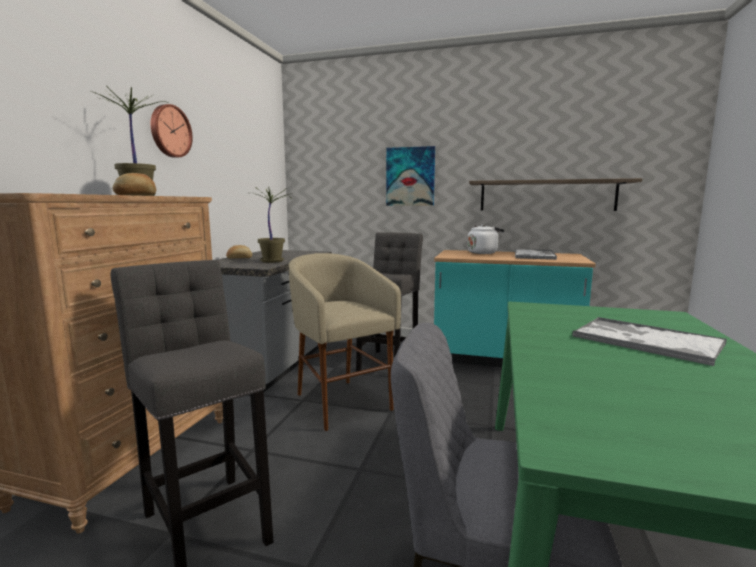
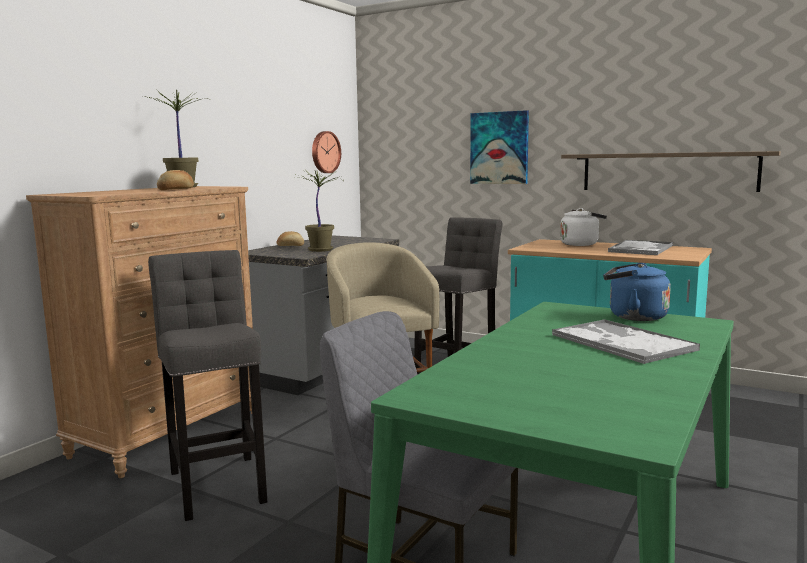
camera: 15 degrees right, 0 degrees up
(170, 131) = (219, 116): wall clock -> wall clock (324, 152)
(605, 312) = (633, 316): none -> blue kettle

